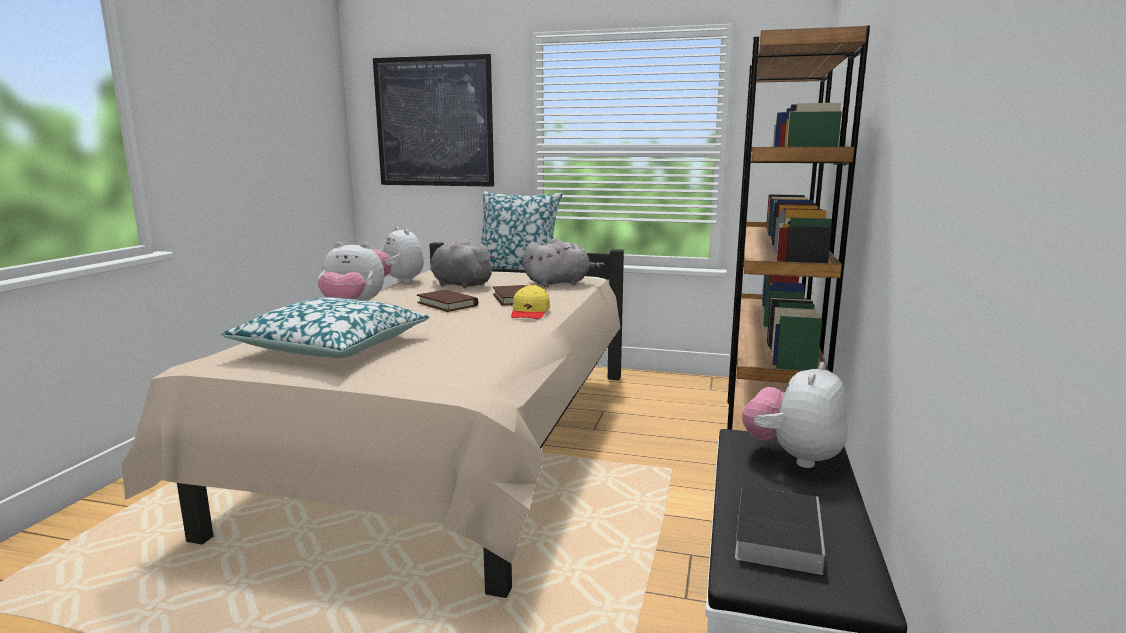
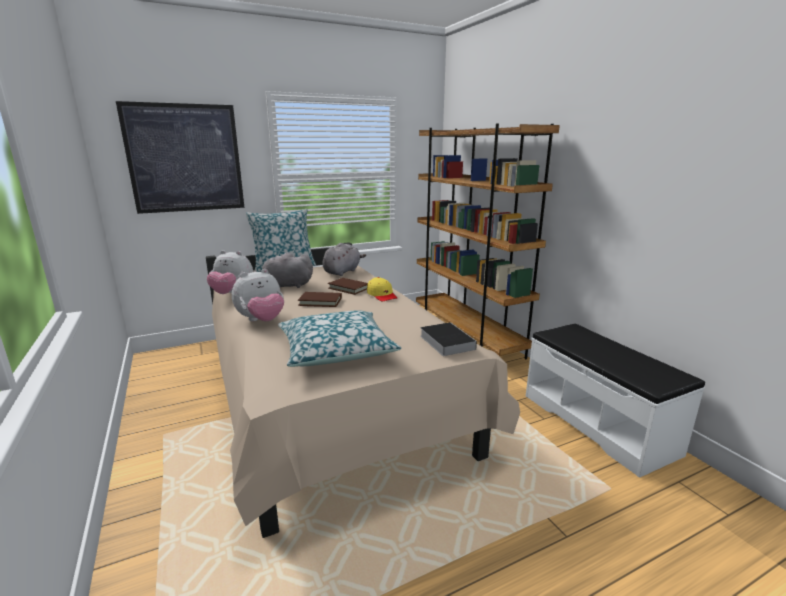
camera: 40 degrees left, 5 degrees up
(777, 533) = (632, 367): book -> book (445, 341)
(793, 457) = (578, 335): plush toy -> none

